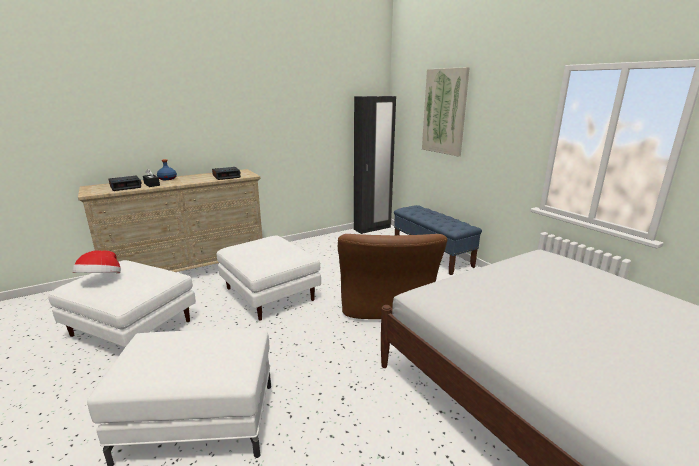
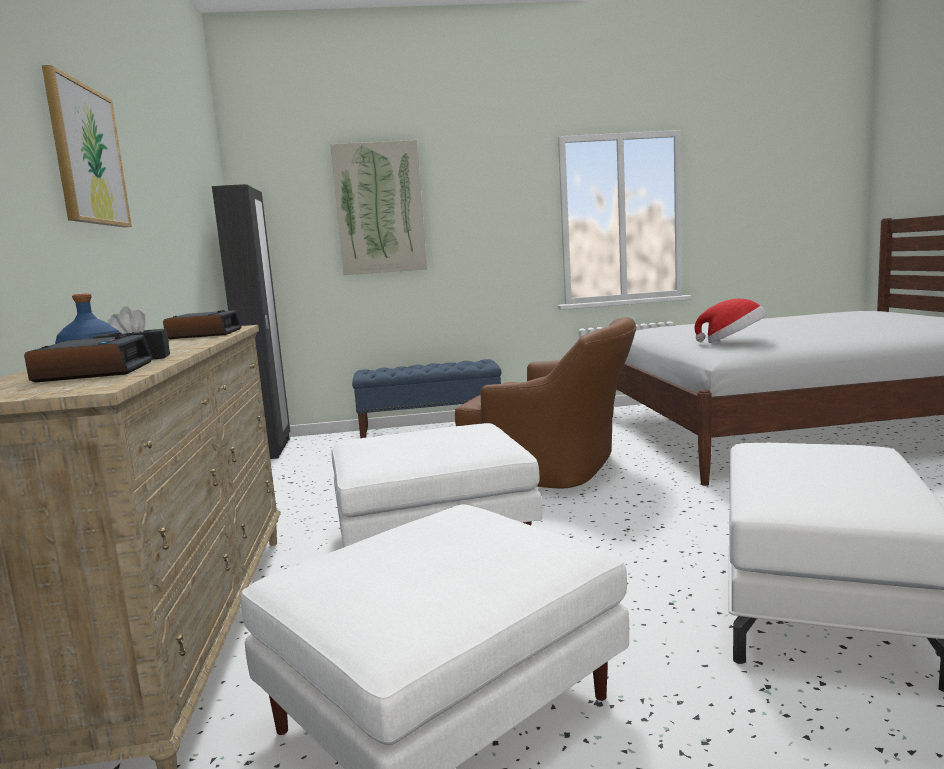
camera: 65 degrees left, 10 degrees down
(101, 280) = (418, 579): hat -> hat (732, 342)
(213, 104) = (87, 155): none -> picture

